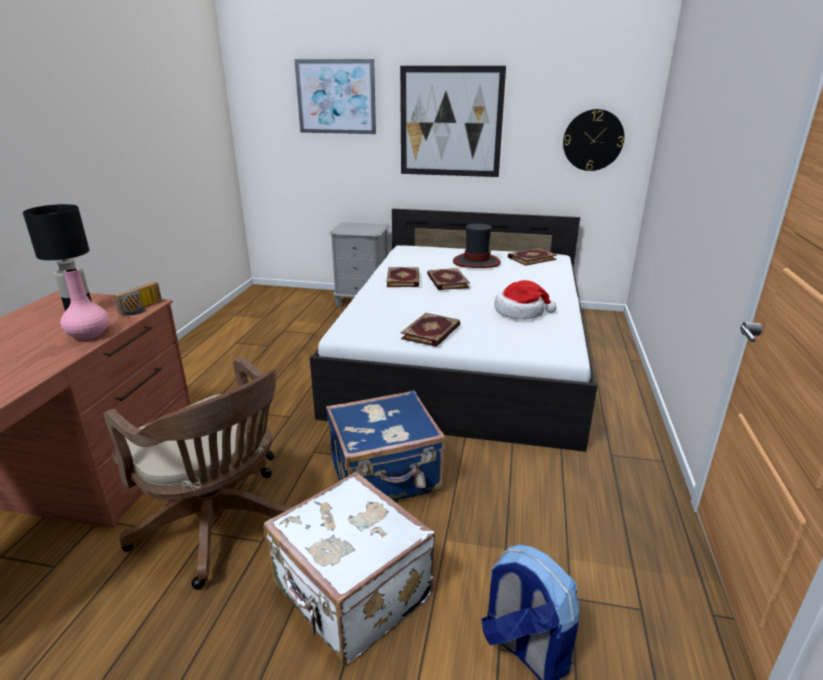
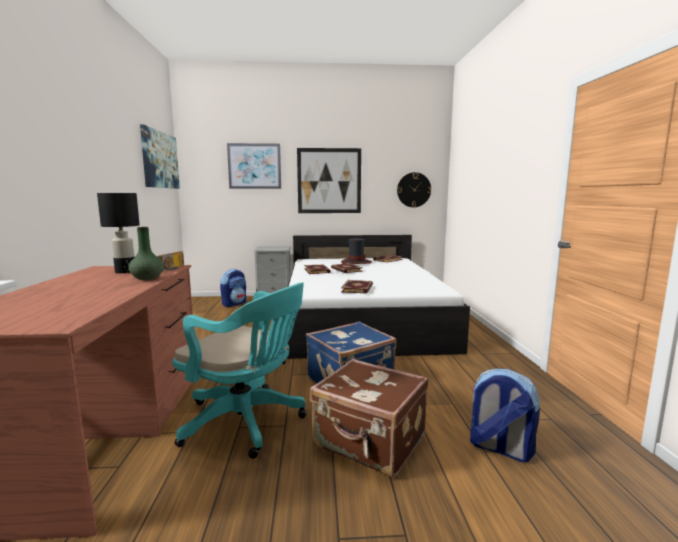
camera: 15 degrees left, 15 degrees down
(89, 335) = (147, 278): pink vase -> green vase
(192, 95) = (160, 160): none -> picture
(219, 527) = (247, 422): brown office chair -> turquoise office chair
(306, 304) = (234, 304): none -> backpack
(351, 594) = (369, 442): white suitcase -> brown suitcase
(520, 311) = (403, 278): hat -> none

